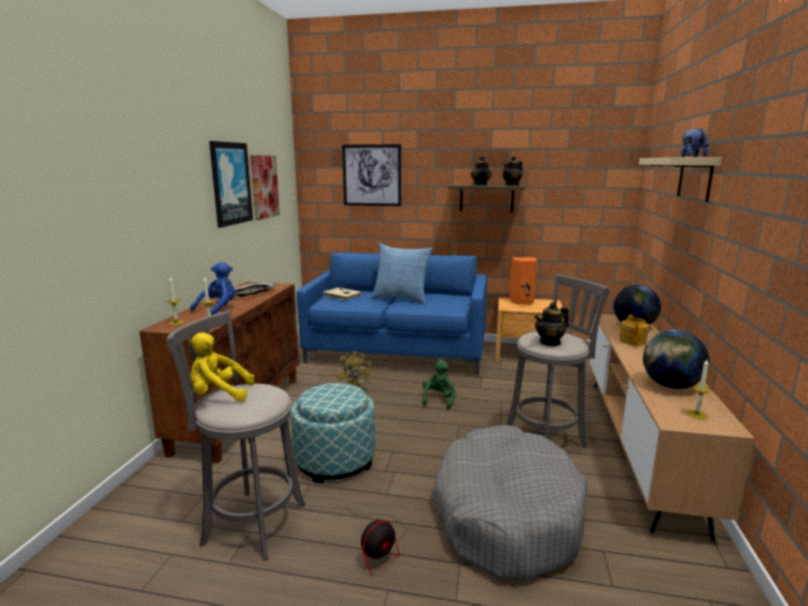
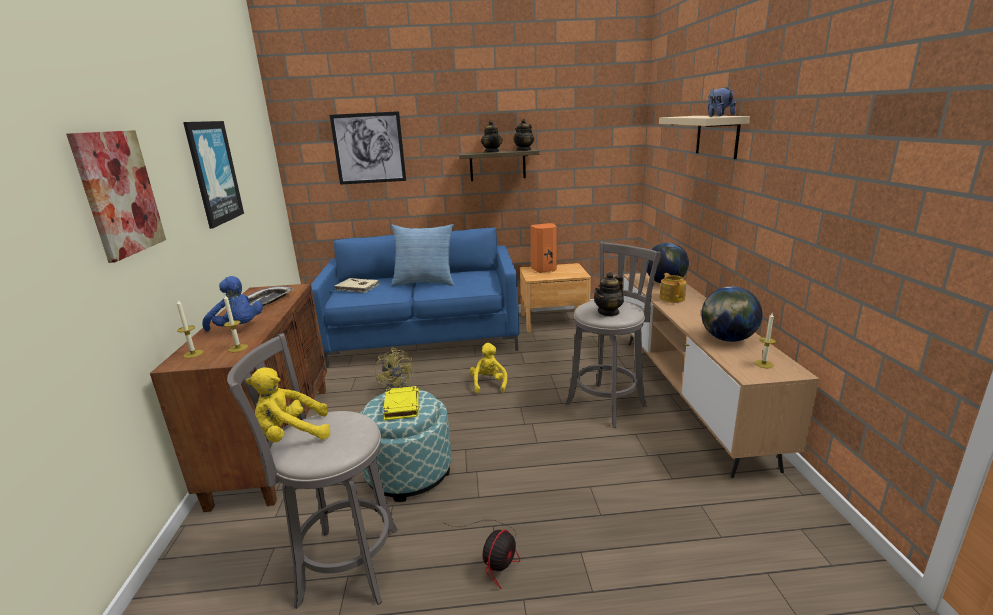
camera: 15 degrees left, 5 degrees up
(218, 309) = (238, 328): blue plush toy -> blue plush toy turned 105 degrees clockwise
(264, 187) = (248, 171): picture -> picture (119, 193)
(333, 396) = (401, 406): none -> yellow book
(438, 400) = (489, 384): green plush toy -> yellow plush toy
(505, 514) = (602, 490): grey dog bed -> none

